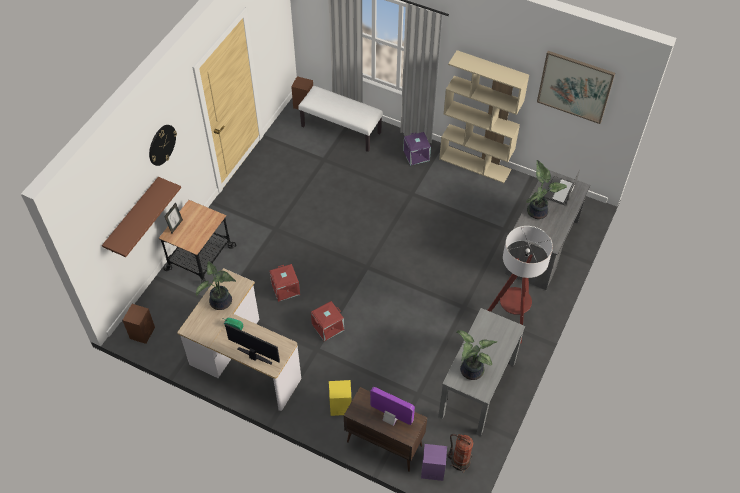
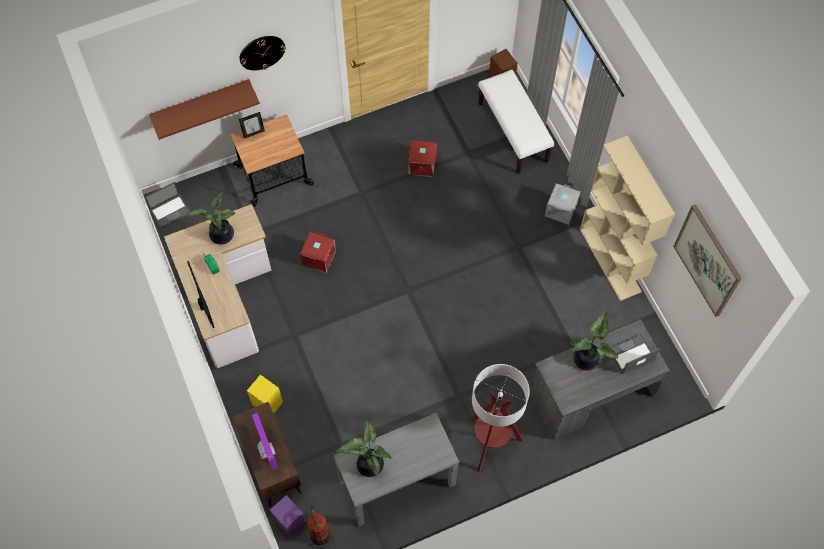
camera: 40 degrees right, 10 degrees up
(142, 332) = (170, 210): brown speaker -> laptop
(327, 326) = (322, 321): red storage box -> red storage box (422, 164)
(417, 155) = (561, 210): purple storage box -> grey storage box

